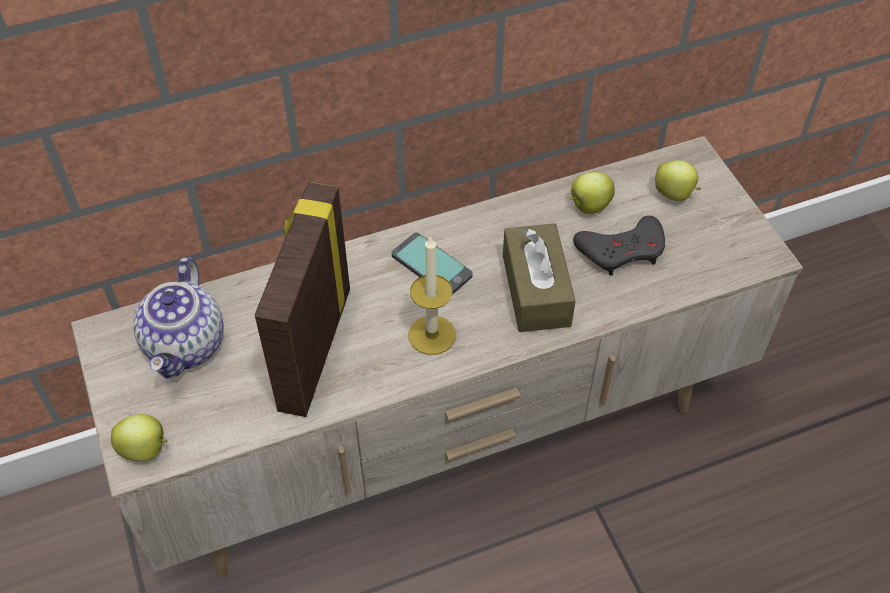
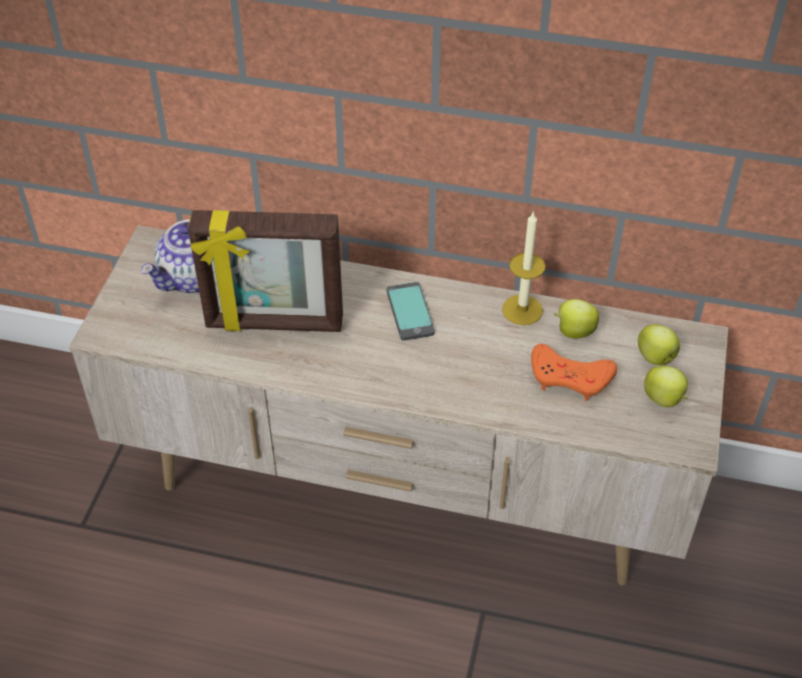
camera: 35 degrees right, 5 degrees down
(146, 449) = (113, 329): apple -> apple (664, 399)
(312, 349) = (274, 324): picture frame -> picture frame turned 135 degrees counterclockwise
(432, 335) = (365, 360): candle -> candle (522, 310)
(536, 290) = (473, 370): brown tissue box -> none
(622, 250) = (570, 377): grey game controller -> orange game controller

